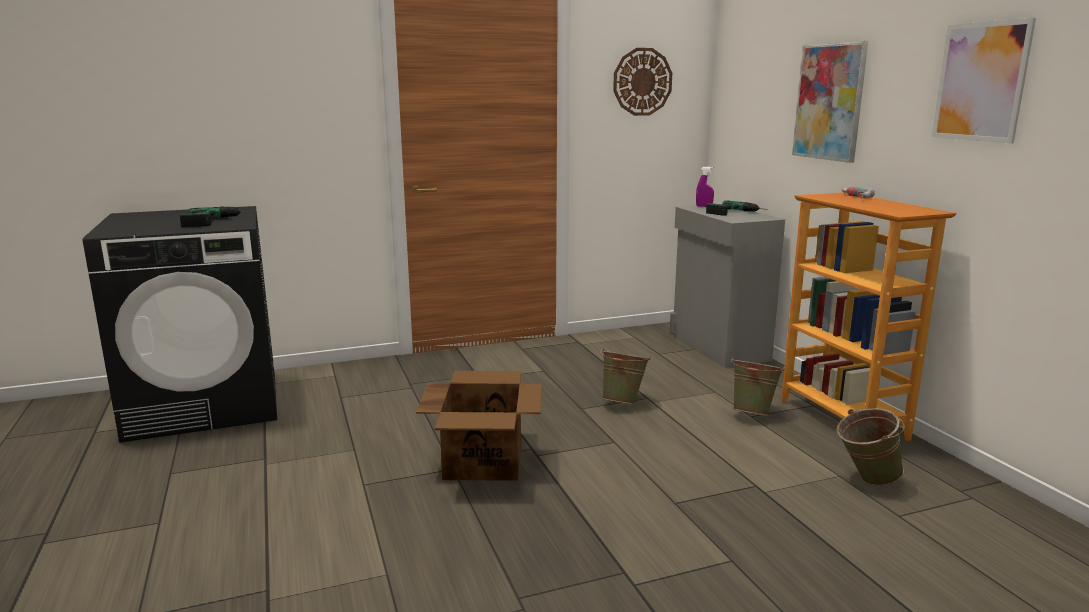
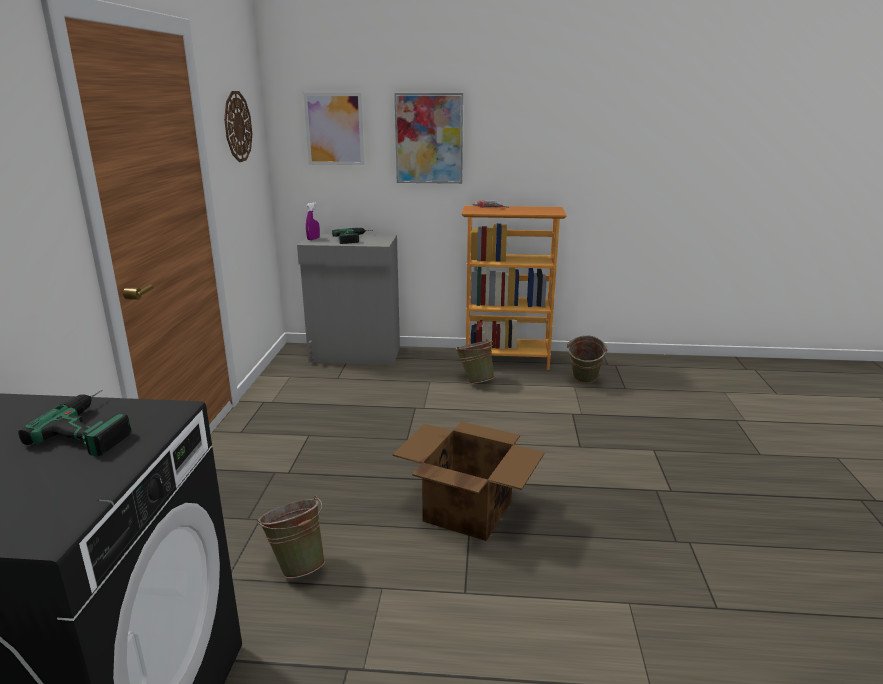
camera: 65 degrees left, 5 degrees up
(623, 402) = (413, 419): green bucket -> green bucket (297, 565)
(980, 82) = (562, 124): picture -> picture (334, 129)

